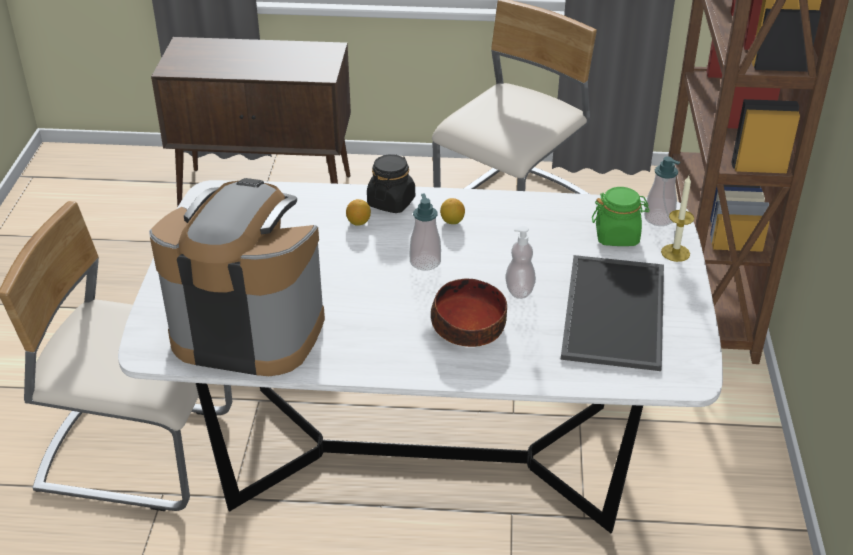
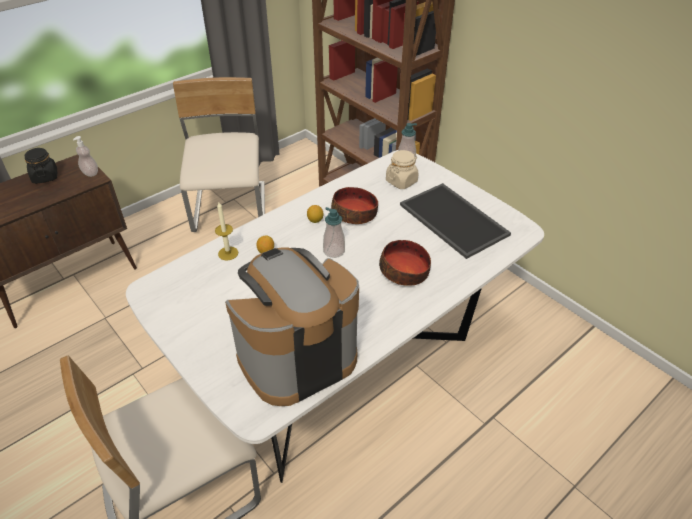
camera: 45 degrees left, 5 degrees up
(391, 202) = (267, 229): black jar -> black jar (45, 177)
(505, 239) = (355, 214): none -> bowl
(519, 290) = (399, 236): soap dispenser -> soap dispenser (90, 173)
(617, 236) = (401, 181): green jar -> beige jar
(675, 253) = (436, 175): candle -> candle (228, 253)

